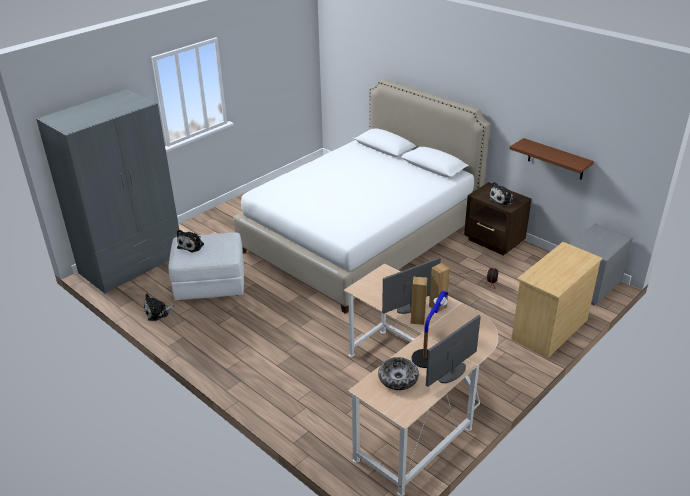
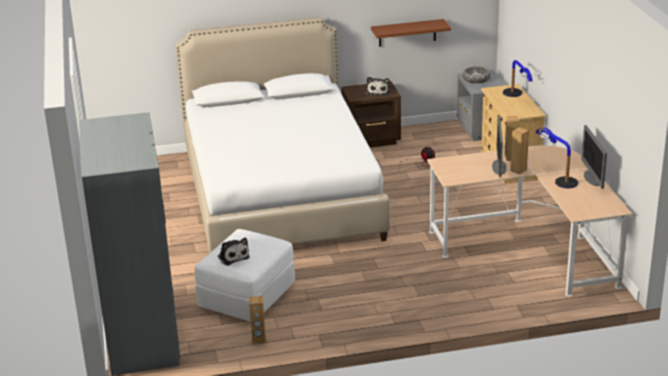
camera: 55 degrees left, 5 degrees down
(158, 312) = (259, 339): plush toy -> brown speaker
(398, 378) = (578, 199): bowl -> bowl (476, 79)
(572, 266) = (516, 97): none -> table lamp

